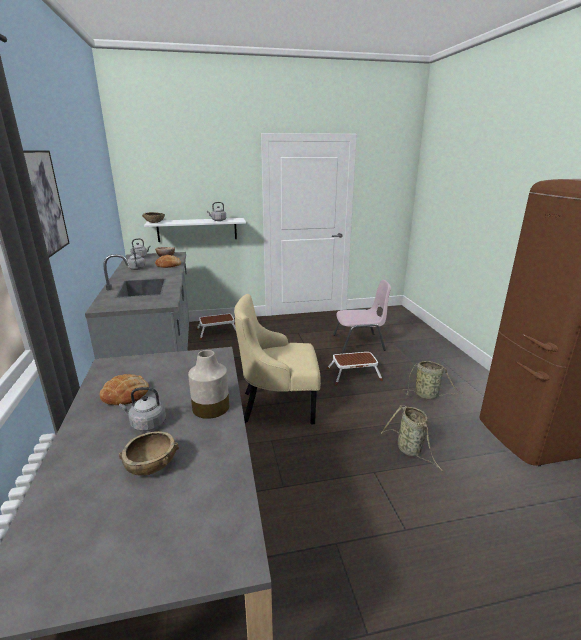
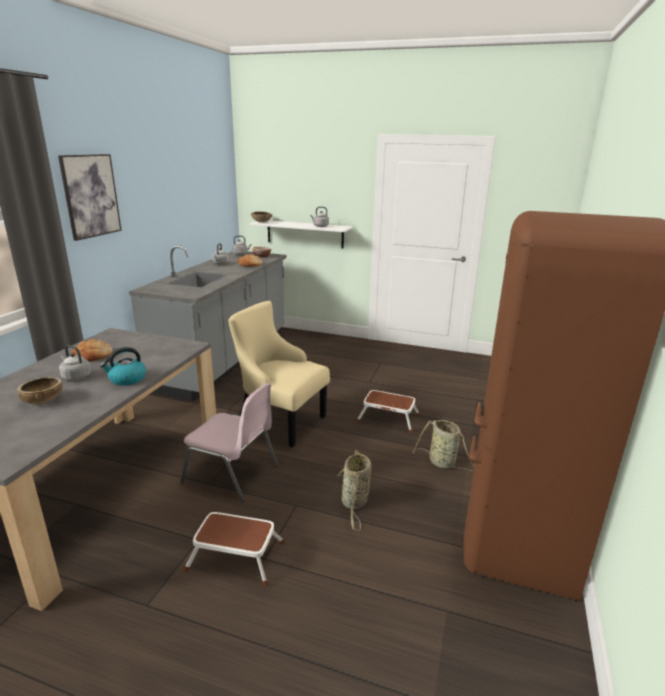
camera: 30 degrees right, 0 degrees up
(211, 407) = (127, 379): beige vase -> kettle
(217, 332) = (304, 343): brown step ladder -> brown step ladder (236, 555)
(359, 343) = (435, 390): pink chair -> pink chair (232, 474)

